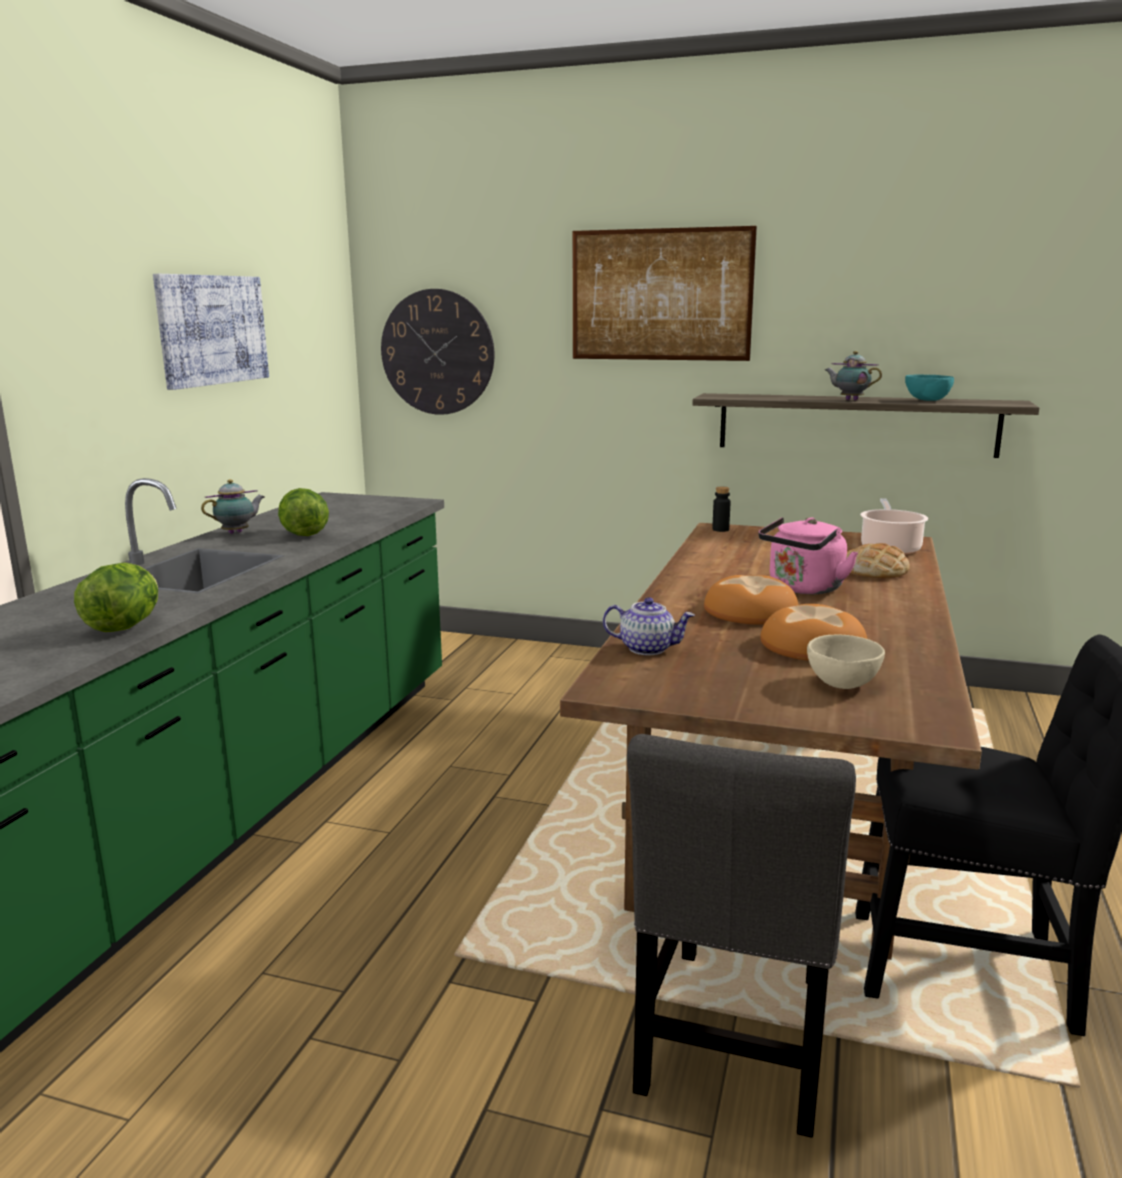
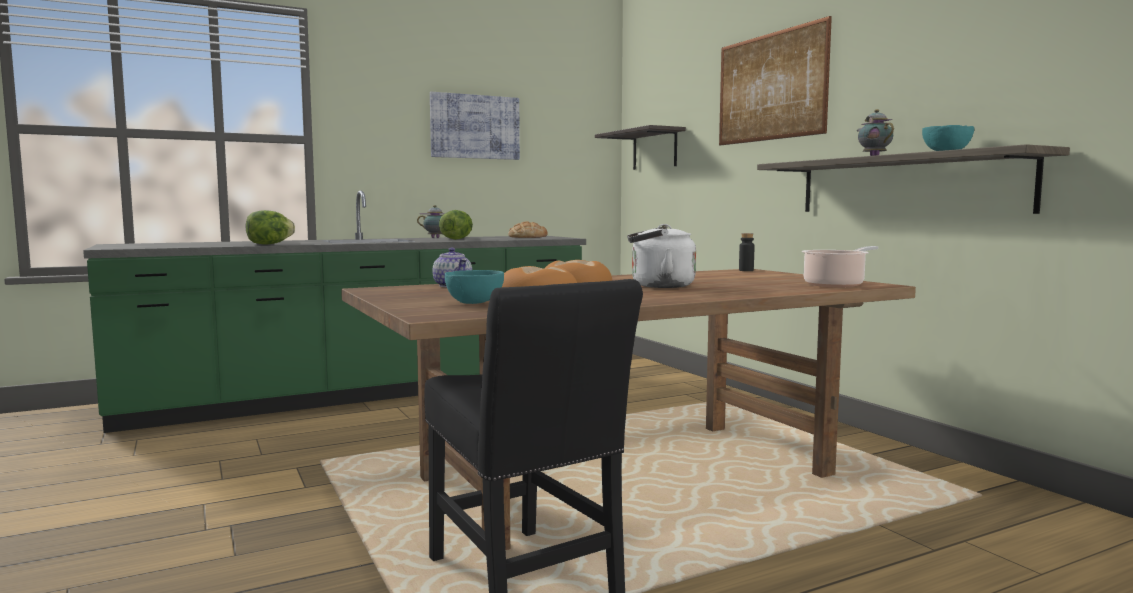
camera: 45 degrees right, 10 degrees down
(437, 352) = (654, 149): wall clock -> shelf
(734, 1044) = (327, 538): grey chair -> none
(803, 589) = (658, 286): pink kettle -> white kettle
(841, 684) = (474, 303): beige bowl -> turquoise bowl
(874, 571) = (757, 288): bread -> bread (527, 237)

